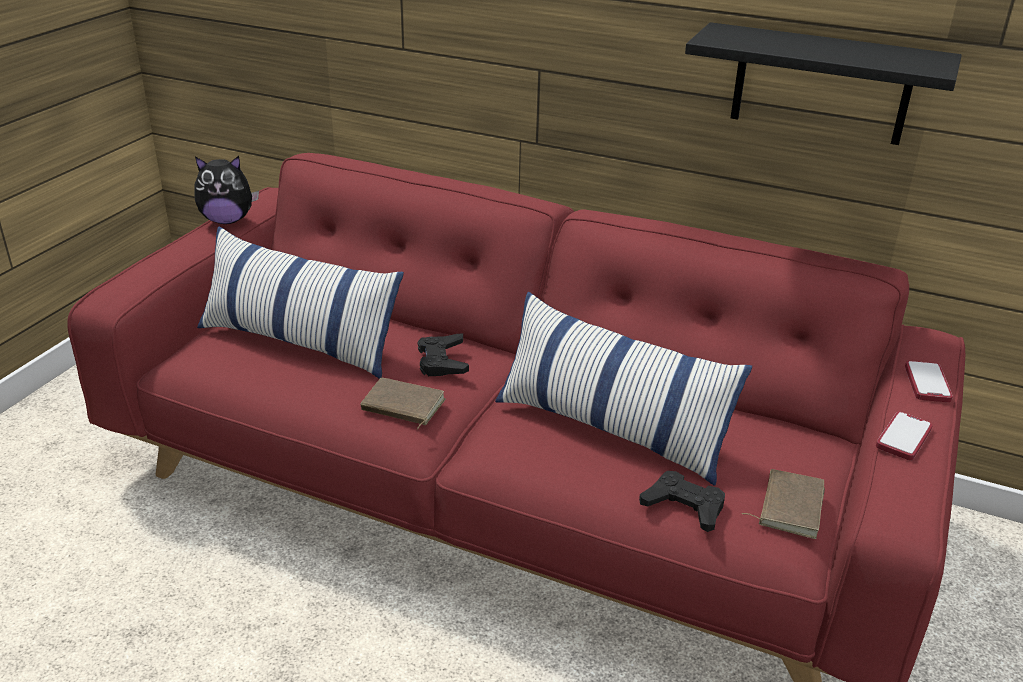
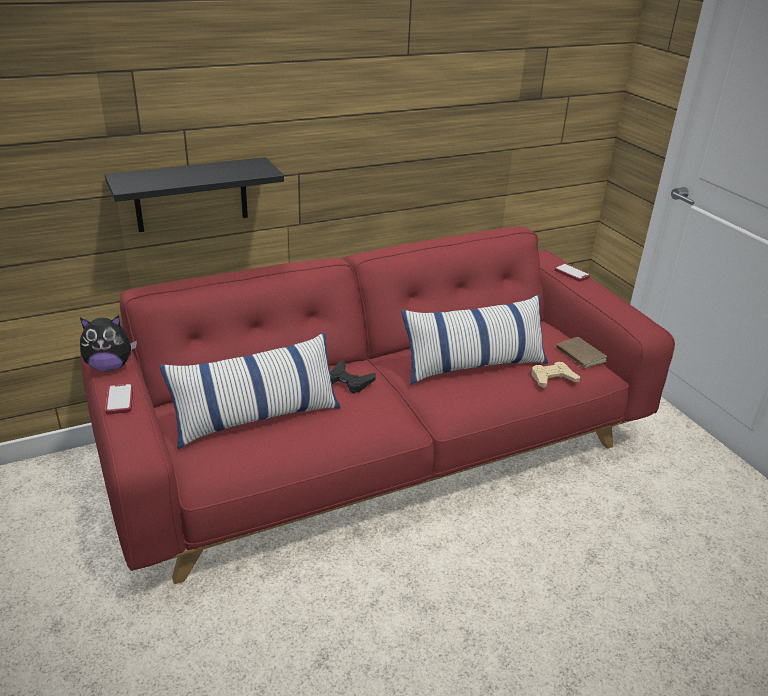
camera: 50 degrees left, 0 degrees up
(227, 220) = (110, 366): plush toy -> plush toy turned 45 degrees clockwise
(402, 407) = (376, 414): brown book -> none
(684, 506) = (552, 378): black game controller -> beige game controller
(821, 85) = (466, 139): black shelf -> black shelf (191, 195)
(903, 437) = (601, 299): phone -> phone (120, 400)

